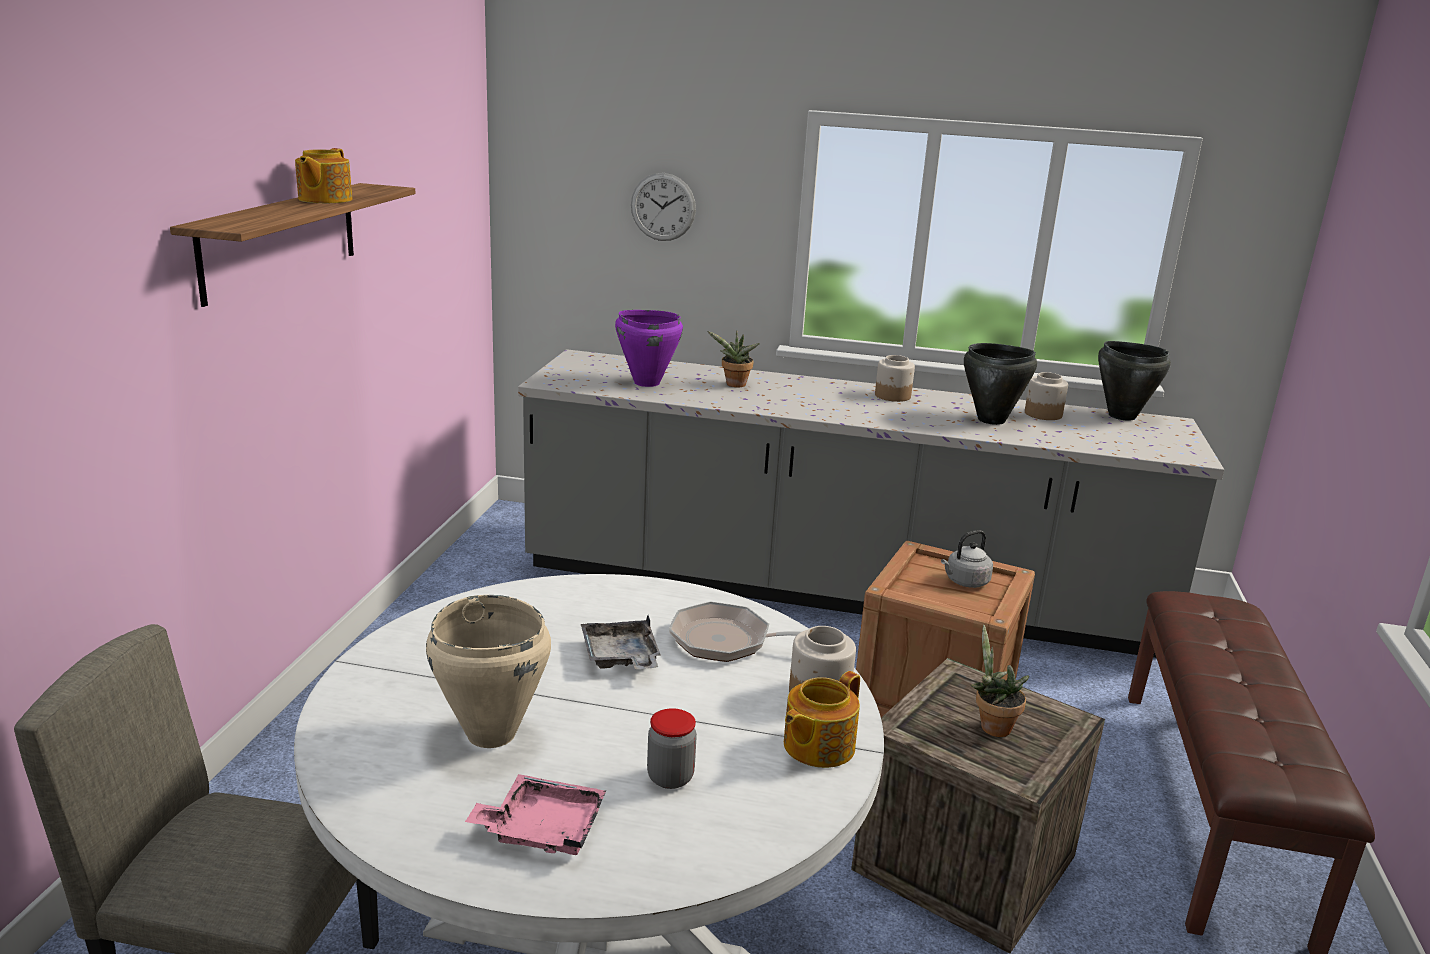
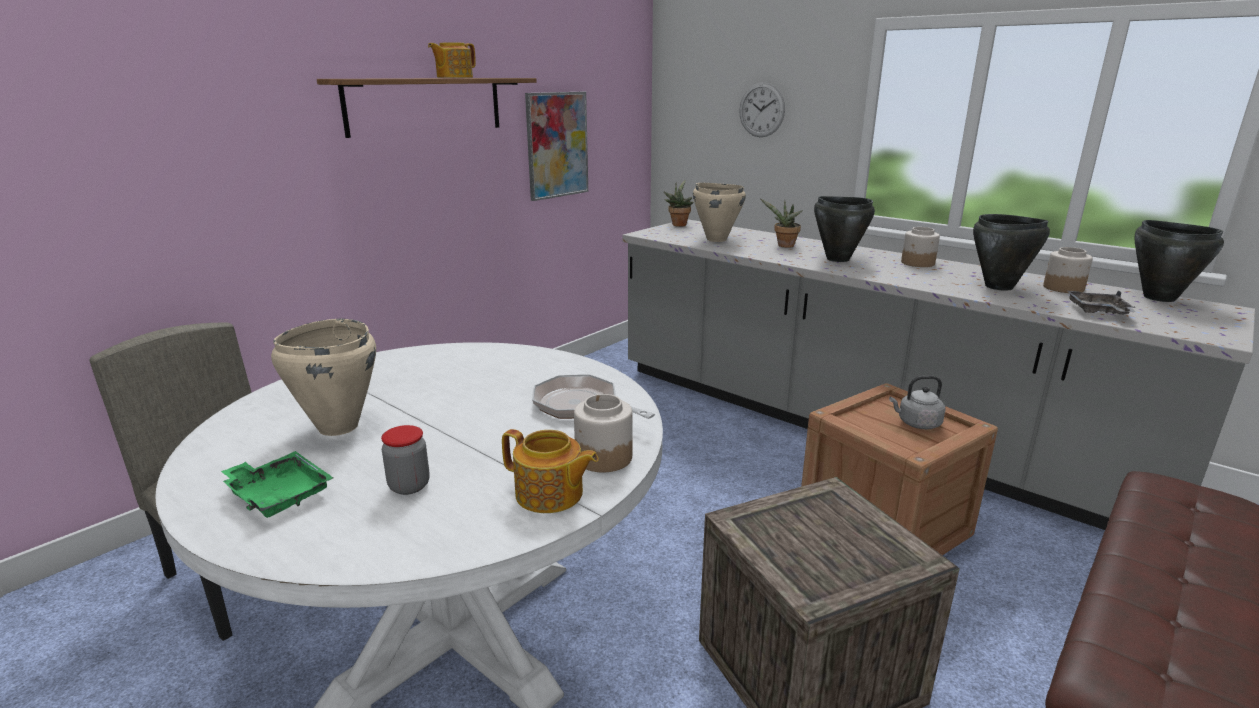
camera: 30 degrees right, 0 degrees up
(407, 266) = (557, 145): none -> picture
(542, 829) = (279, 494): pink tray -> green tray
(621, 657) = (488, 400): grey tray -> grey tray (1098, 311)
(646, 382) = (716, 239): purple cooking pot -> beige cooking pot
(810, 399) = (837, 259): none -> black cooking pot
(817, 746) = (550, 495): teapot -> teapot turned 135 degrees counterclockwise
(991, 726) = (824, 542): potted plant -> potted plant (678, 224)

